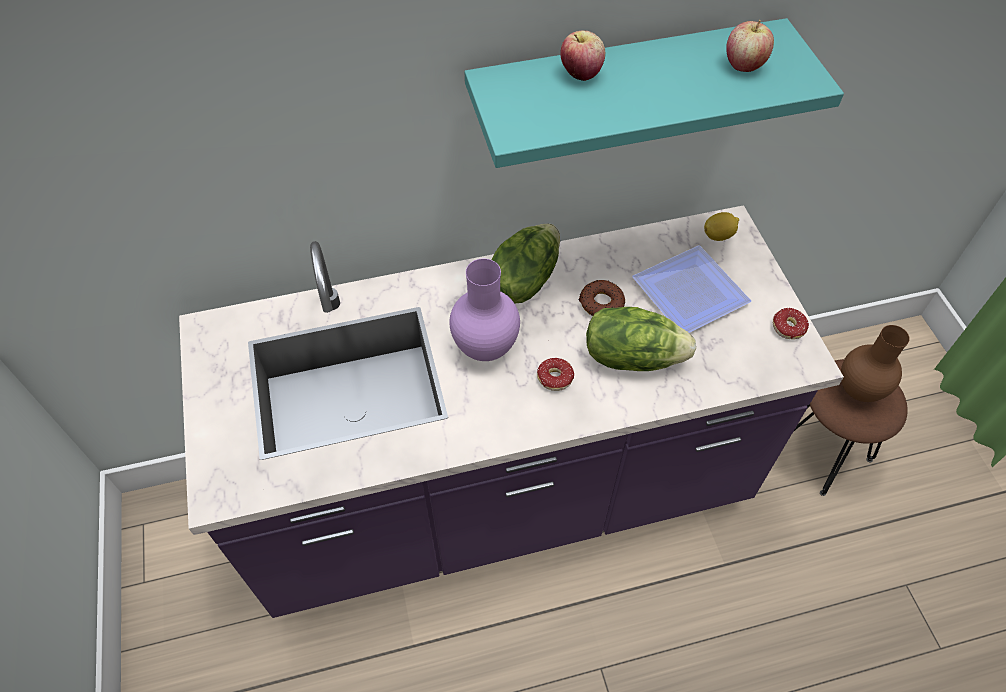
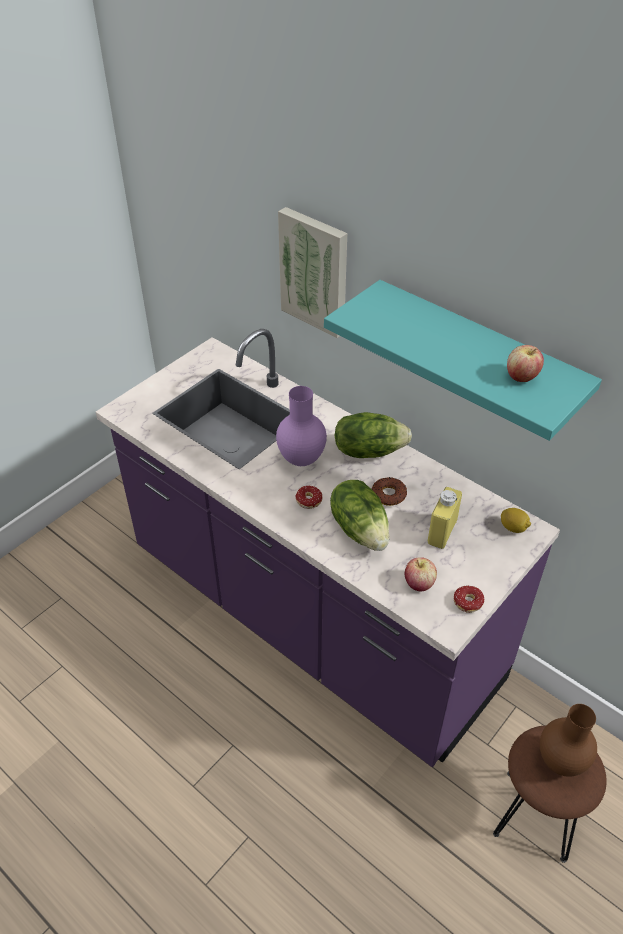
camera: 55 degrees right, 10 degrees down
(348, 120) = (315, 271): none -> picture
(581, 74) = (428, 318): apple -> apple (419, 584)
(685, 292) = (442, 532): plate -> yellow bottle

